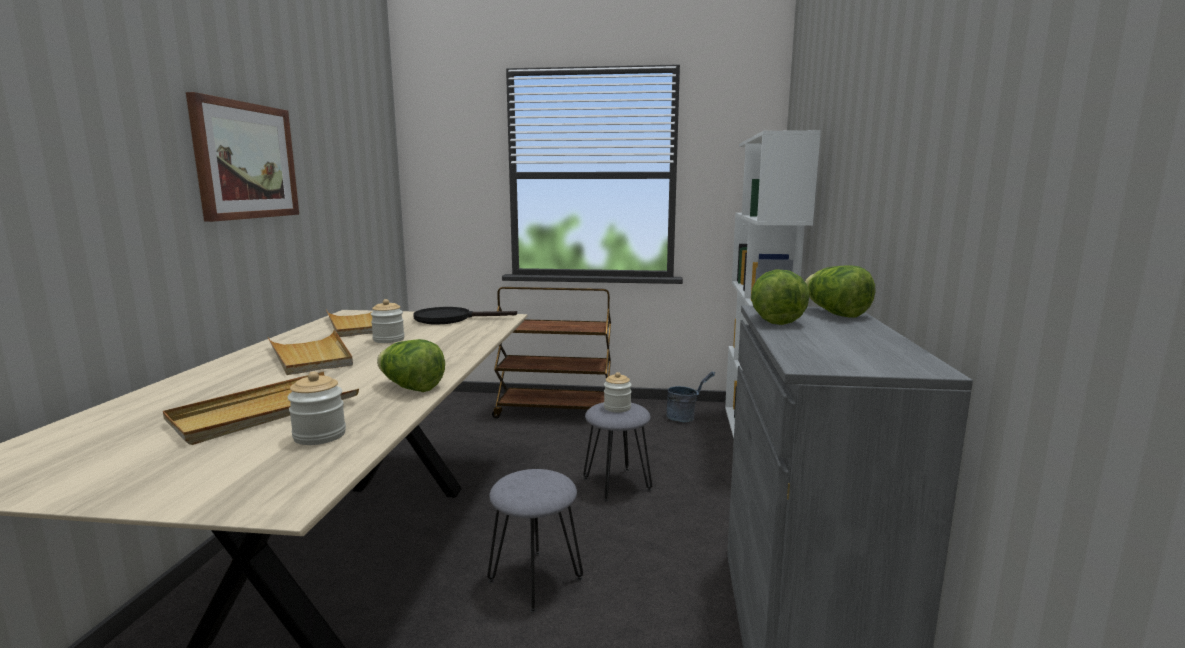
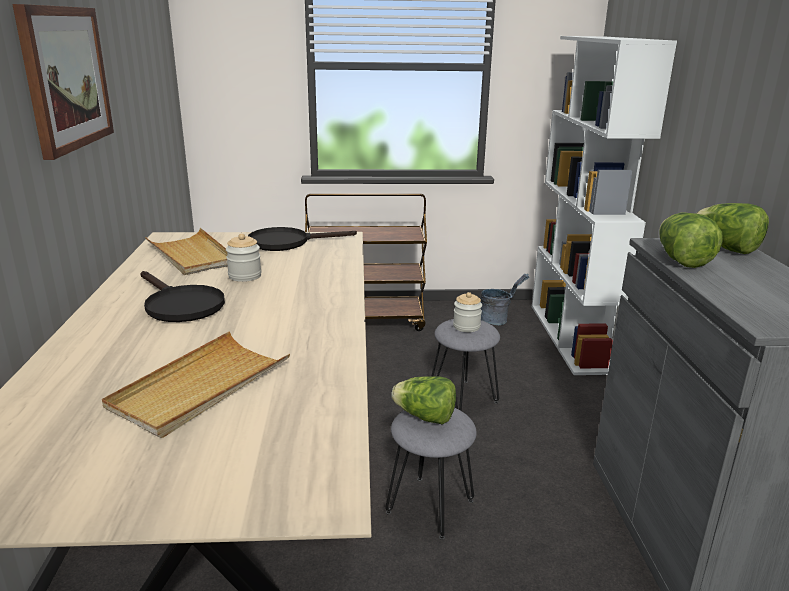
camera: 10 degrees left, 10 degrees up
(311, 356) = (180, 305): beige tray -> black frying pan
(319, 436) = (287, 414): jar -> none
(411, 388) = (326, 343): lettuce -> lettuce (425, 417)

